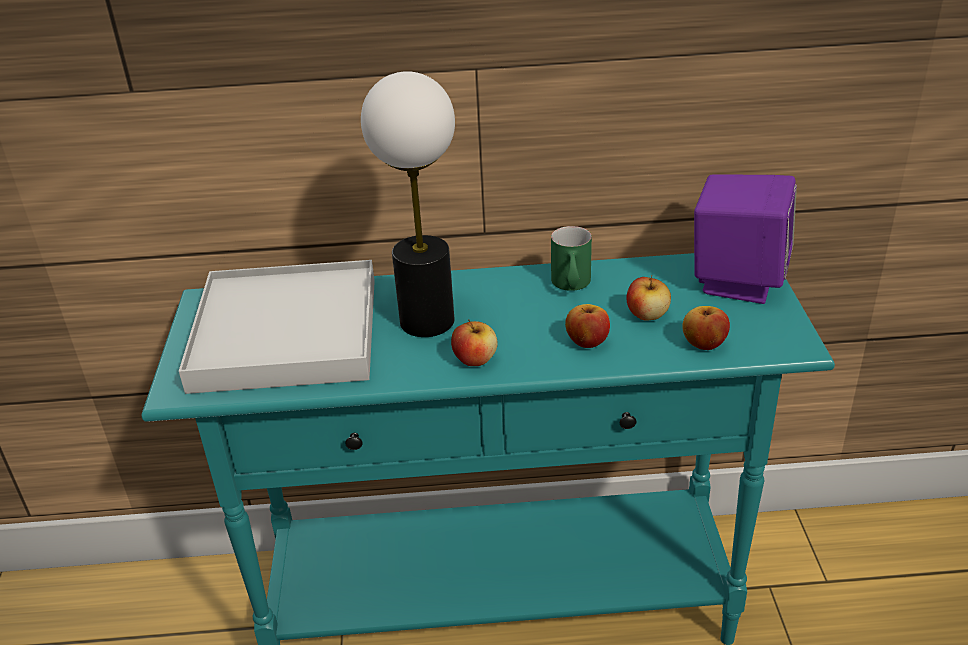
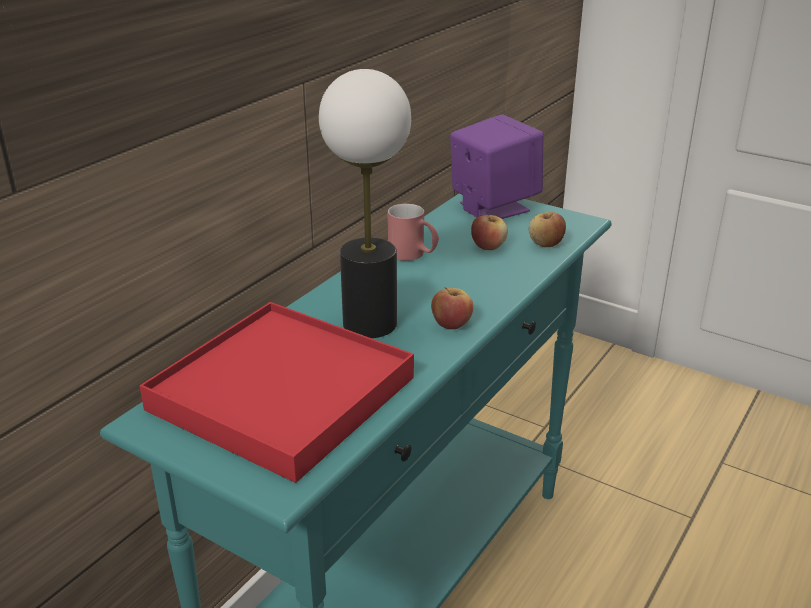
camera: 55 degrees left, 5 degrees down
(287, 333) = (282, 393): white tray -> red tray
(571, 286) = (413, 255): green mug -> red mug
(587, 342) = (489, 277): apple -> none

